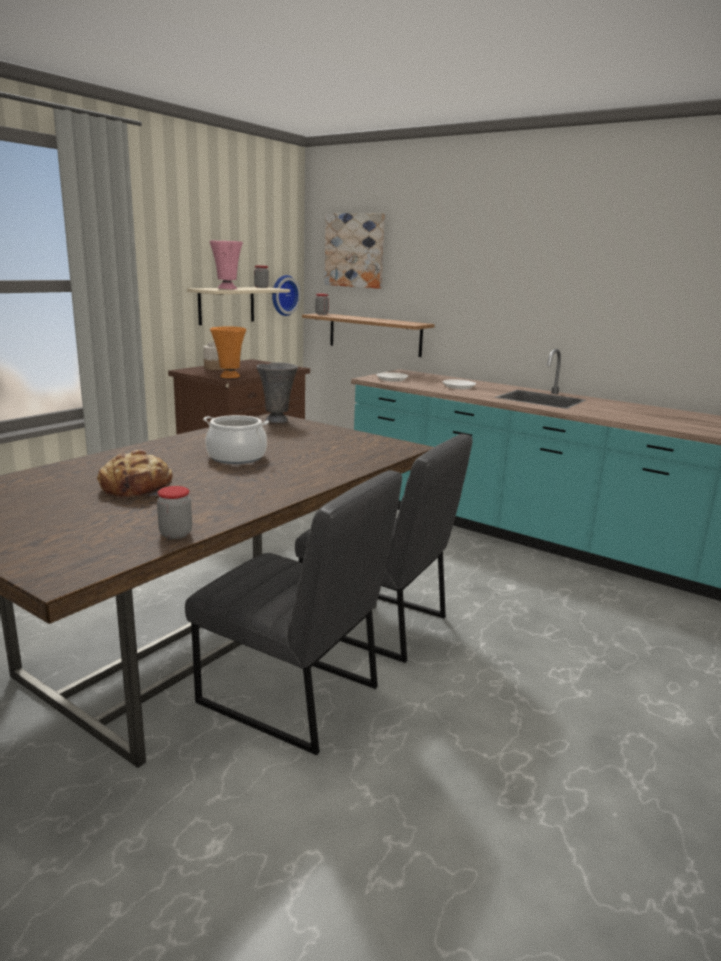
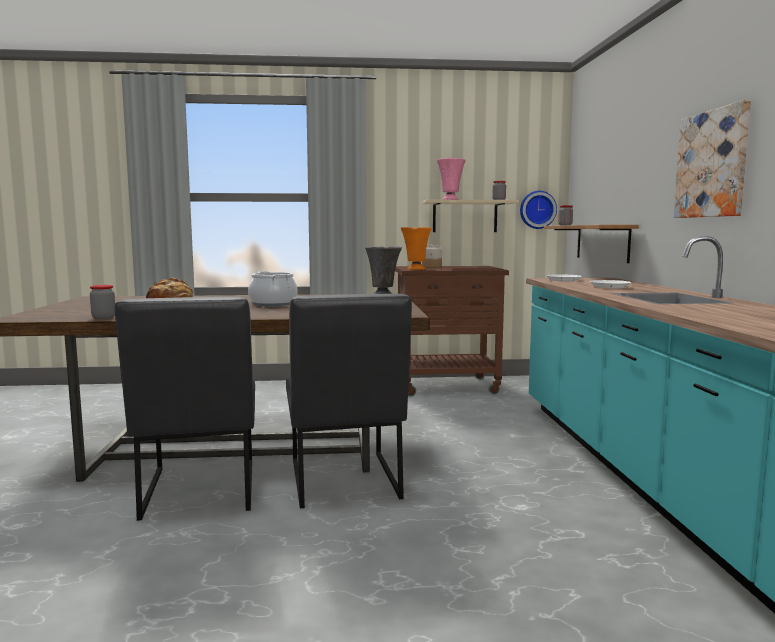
camera: 50 degrees right, 10 degrees down
(355, 250) = (594, 159): picture -> picture (712, 164)

